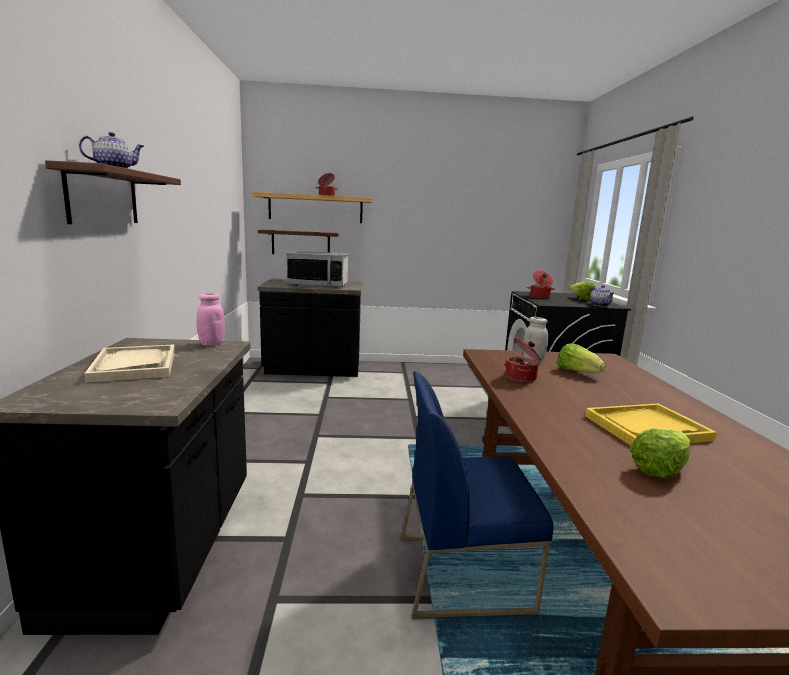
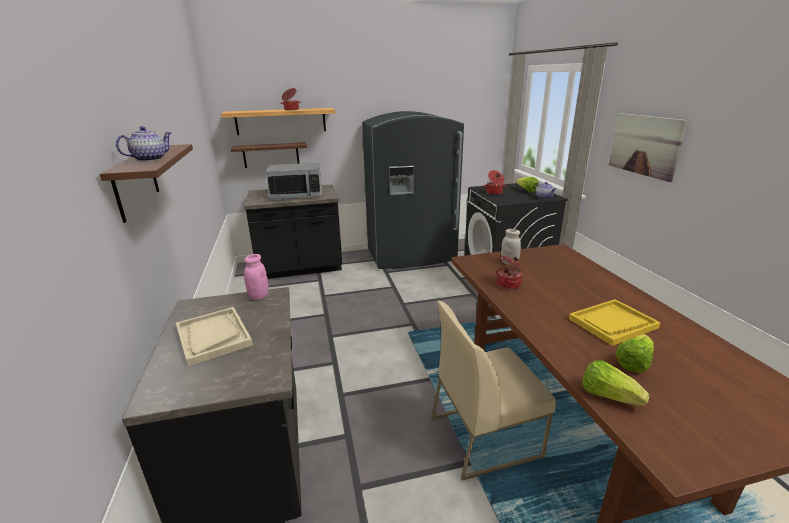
camera: 10 degrees left, 10 degrees up
(443, 373) = (411, 256): none -> grey fridge
(463, 572) = (485, 435): blue chair -> beige chair
(577, 372) = (545, 270): lettuce -> lettuce (608, 396)
(726, 235) = (644, 145): none -> picture

